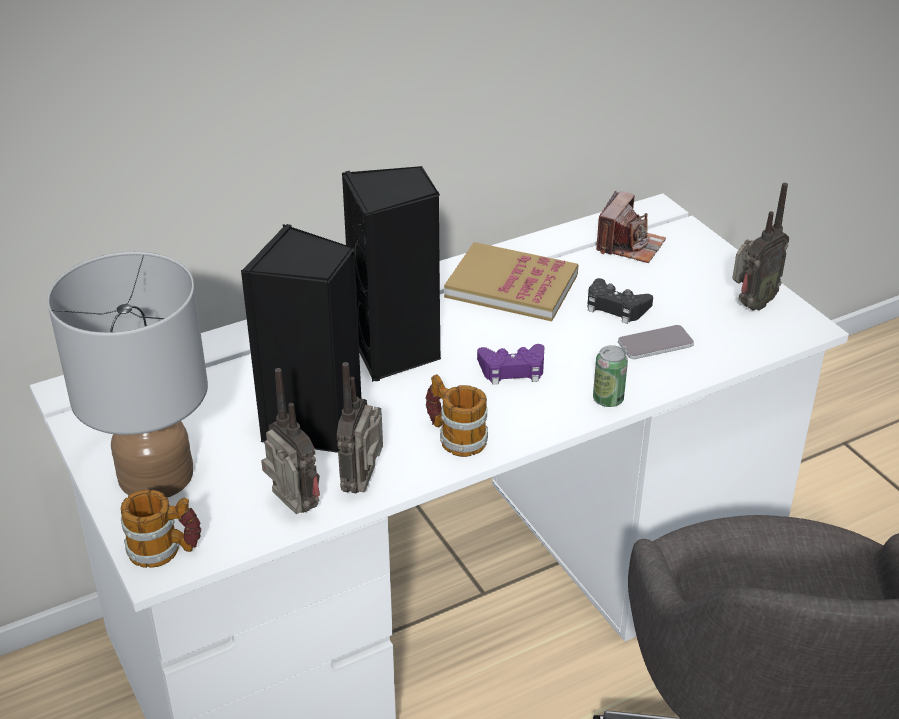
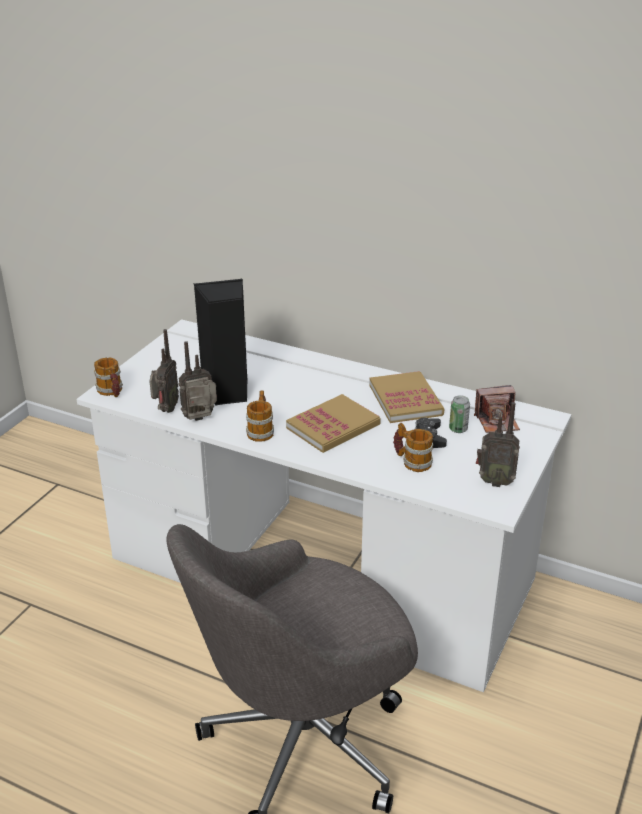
camera: 55 degrees right, 5 degrees down
(155, 476) = (153, 370): grey table lamp -> none
(396, 352) = (307, 390): black speaker -> none
(512, 369) = (333, 426): purple game controller -> book
(608, 399) = (343, 463): can -> can (458, 429)
(655, 343) = (412, 461): phone -> mug

